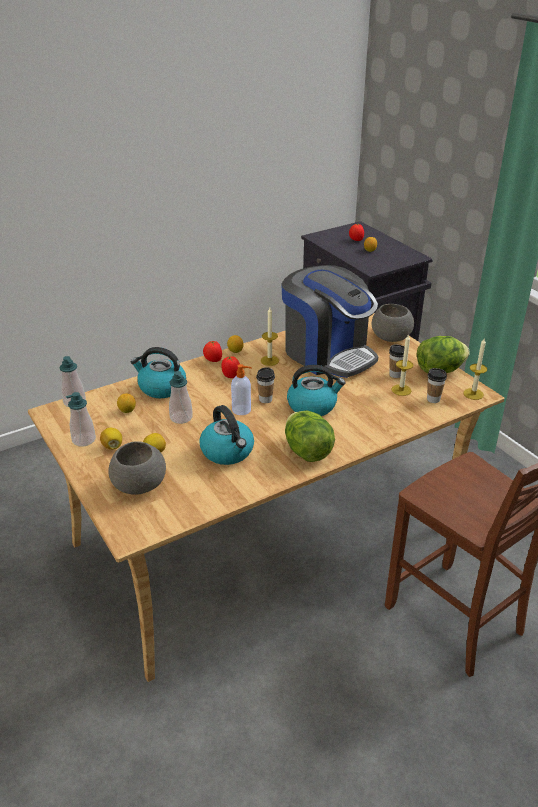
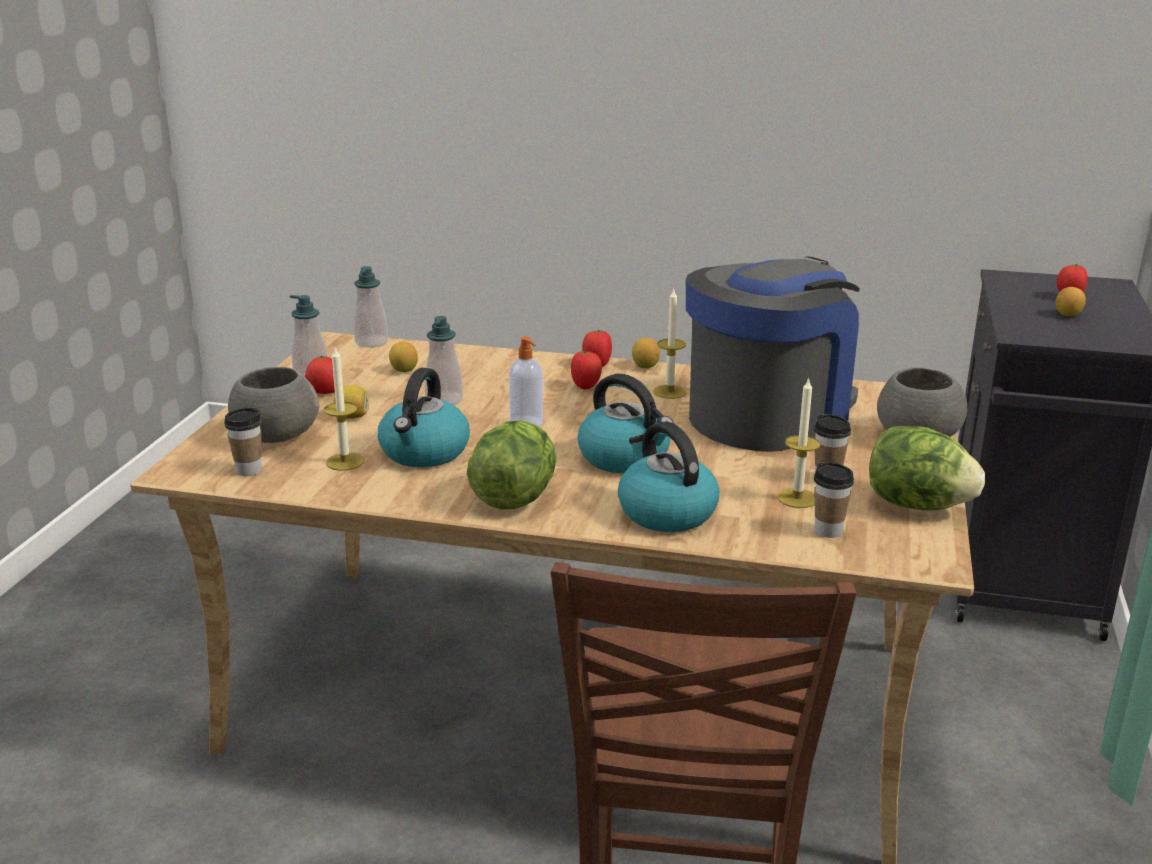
camera: 45 degrees right, 10 degrees down
(112, 446) = (324, 393): lemon -> tomato
(161, 388) = (482, 365): kettle -> kettle (665, 512)
(265, 399) = (578, 426): cup -> cup (249, 470)
(327, 354) = (769, 416): coffee machine -> coffee machine turned 135 degrees counterclockwise
(473, 394) = (917, 556): candle -> candle (345, 462)

